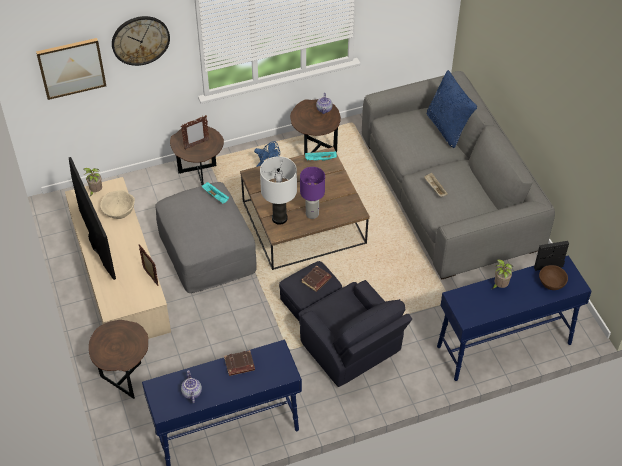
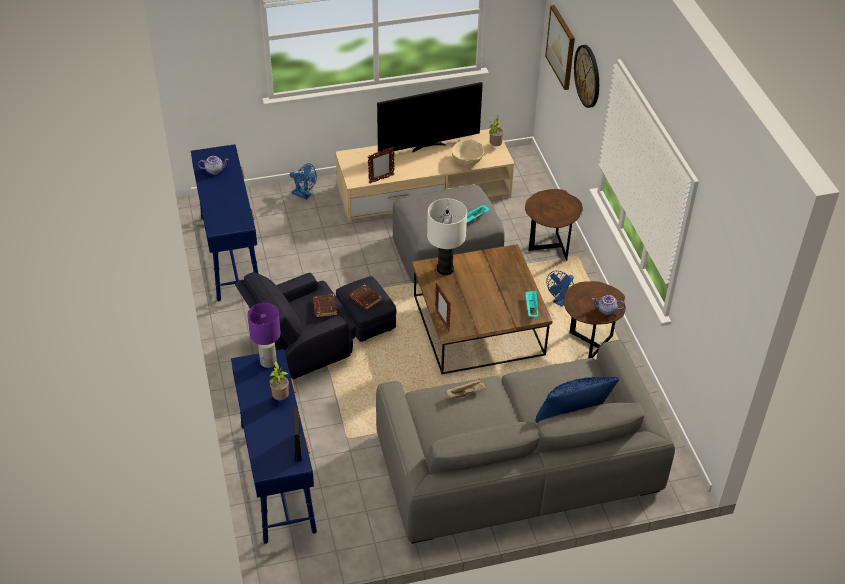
camera: 95 degrees right, 5 degrees down
(125, 377) = (304, 195): brown side table -> blue fan
(196, 144) = (550, 207): picture frame -> picture frame (442, 321)
(239, 365) = (234, 199): brown book -> brown book (324, 307)
(312, 214) = (448, 295): purple table lamp -> purple table lamp (268, 362)
(551, 283) = (273, 445): brown bowl -> none

